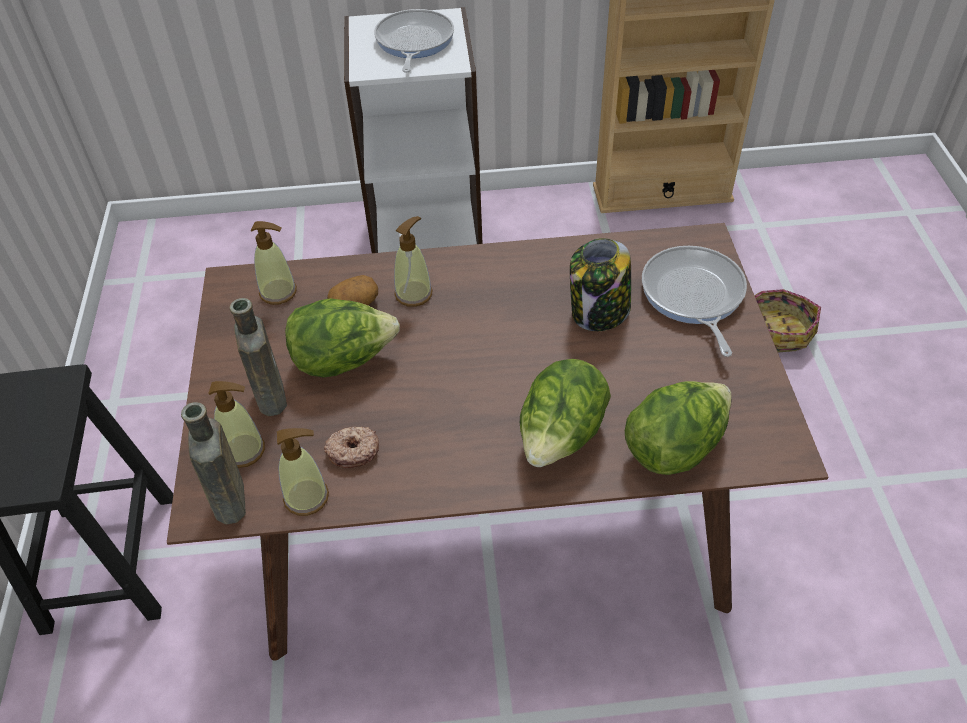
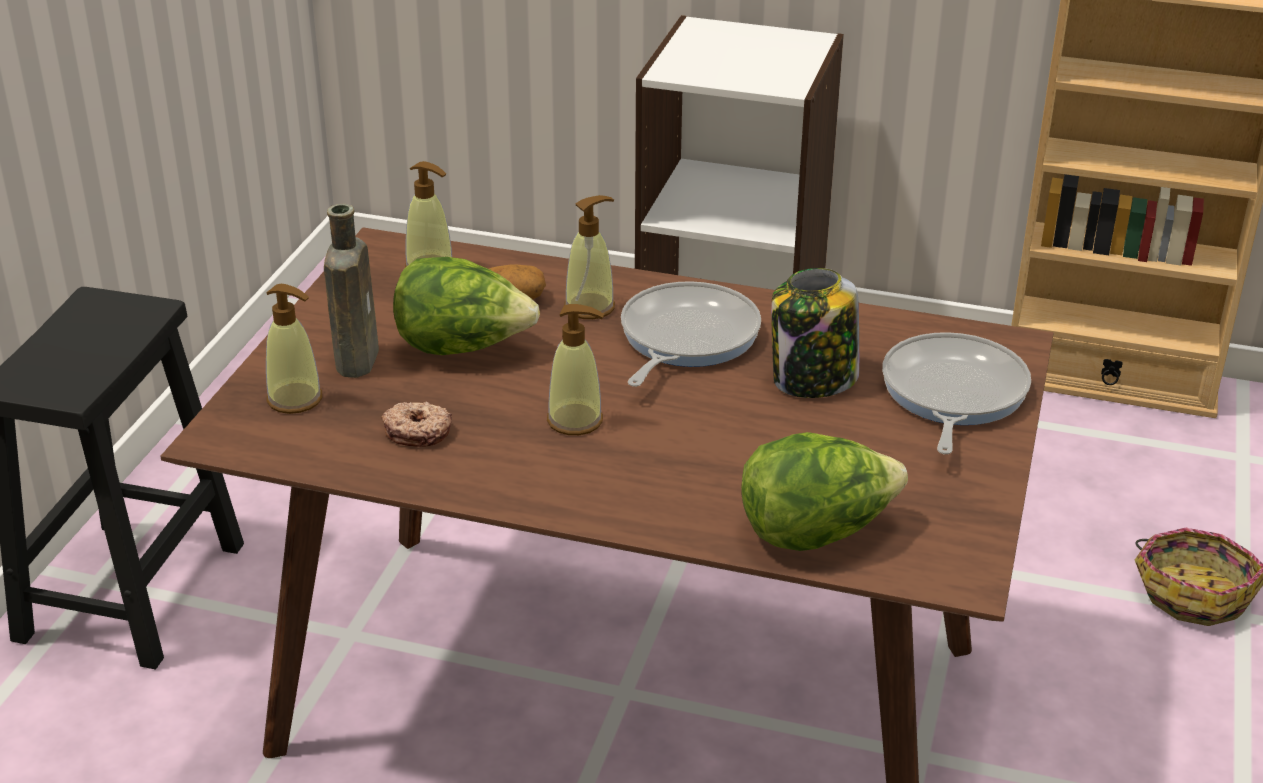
camera: 20 degrees right, 15 degrees down
(231, 505) = (249, 442): brown bottle -> none
(307, 497) = (337, 458): soap dispenser -> soap dispenser (575, 420)
(413, 43) = (750, 57): frying pan -> frying pan (685, 338)
(561, 437) = (676, 485): lettuce -> none

